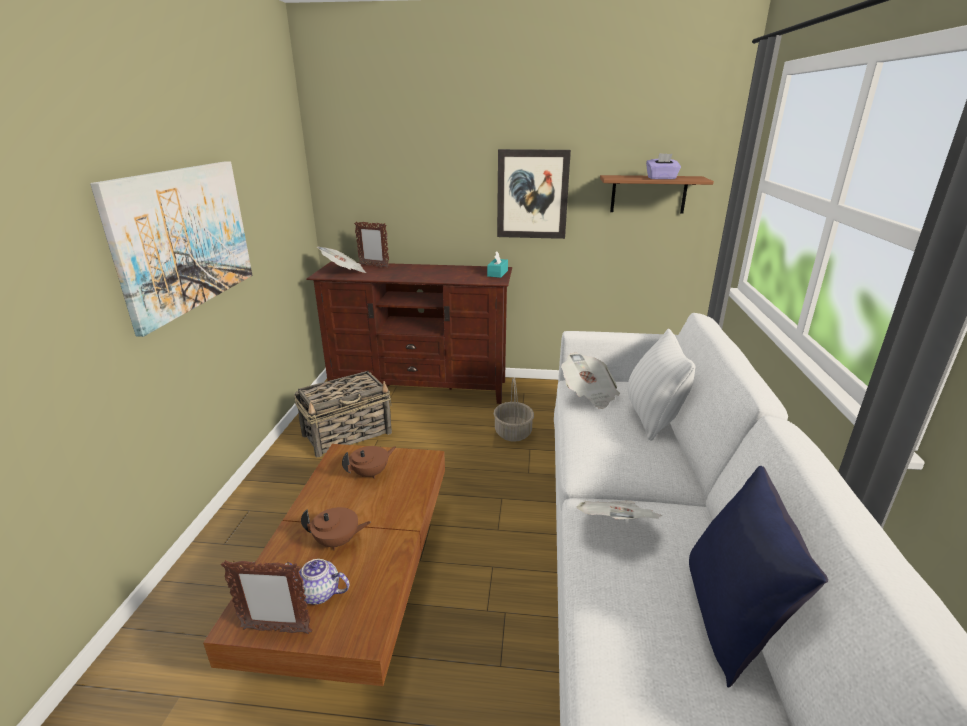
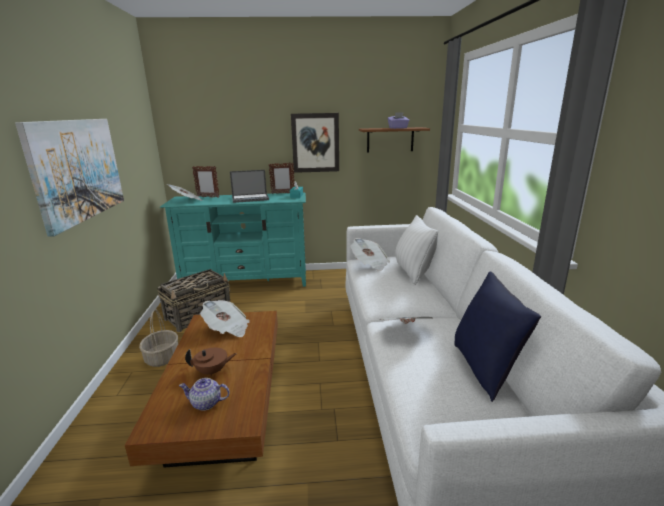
camera: 10 degrees left, 5 degrees down
(276, 630) = (179, 429): picture frame -> picture frame (283, 193)
(371, 473) = (227, 329): brown teapot -> newspaper
(420, 387) = (246, 281): brown tv stand -> turquoise tv stand
(431, 273) = (251, 198): none -> laptop
(513, 432) = (318, 302): basket -> basket (162, 358)

